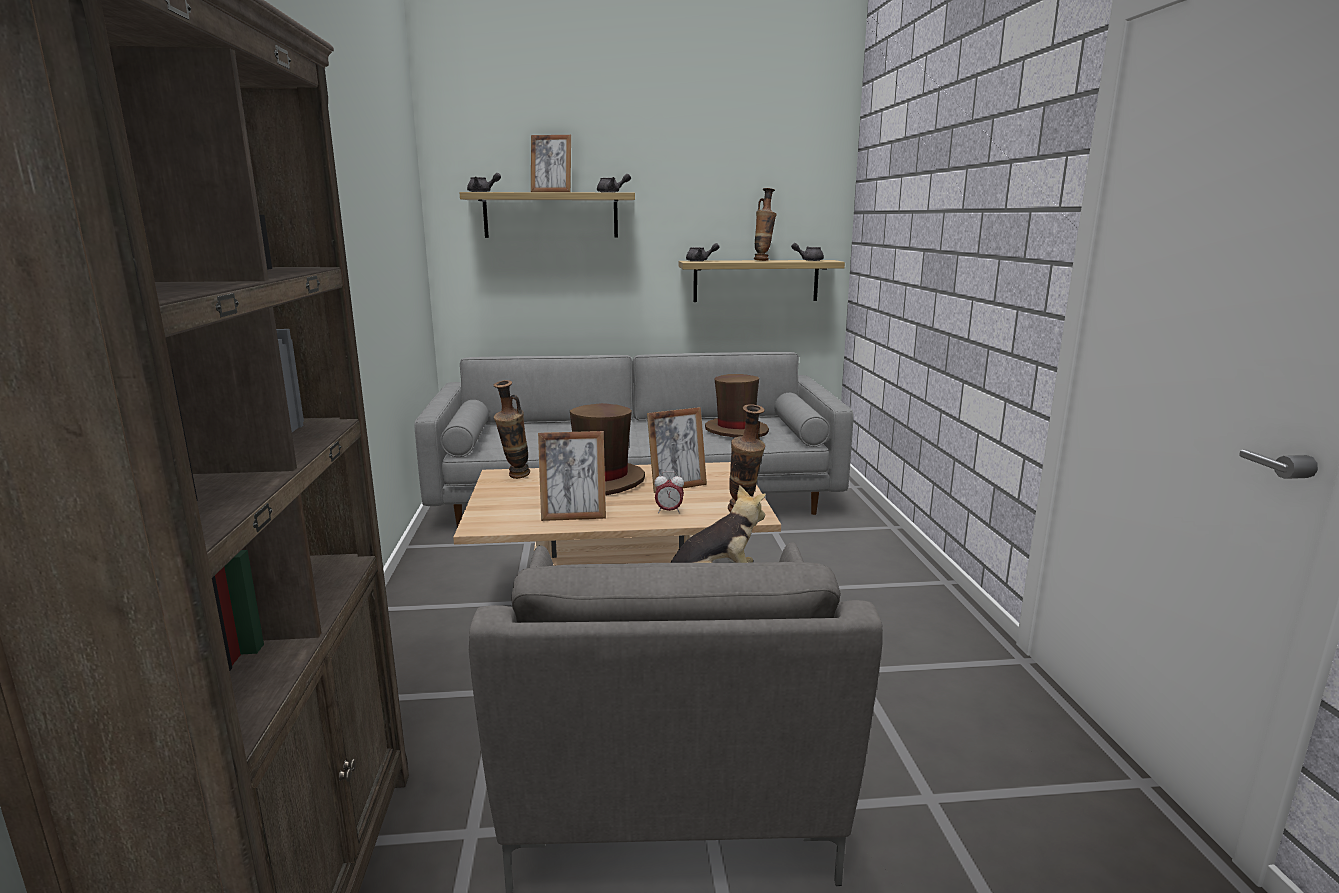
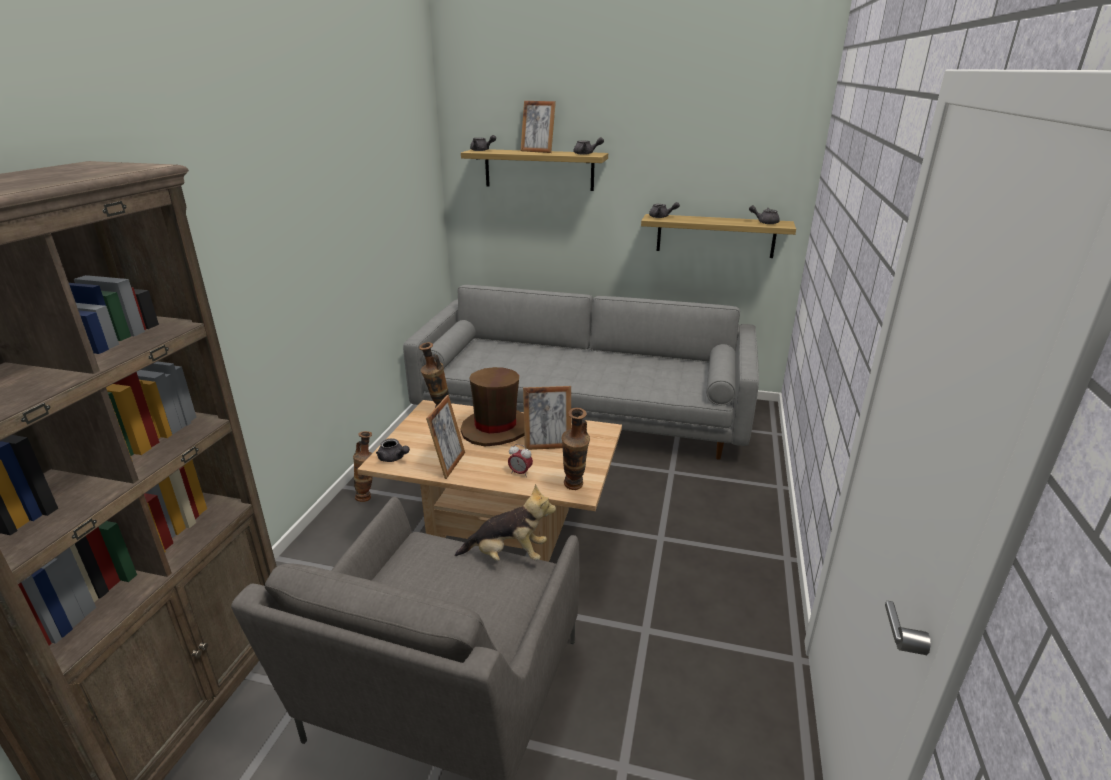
camera: 20 degrees right, 10 degrees up
(495, 521) = (393, 458): none -> grey teapot
(573, 516) = (449, 464): picture frame -> picture frame turned 90 degrees counterclockwise
(736, 430) = (664, 375): brown hat -> none
(763, 260) = (720, 220): vase -> vase (368, 497)

